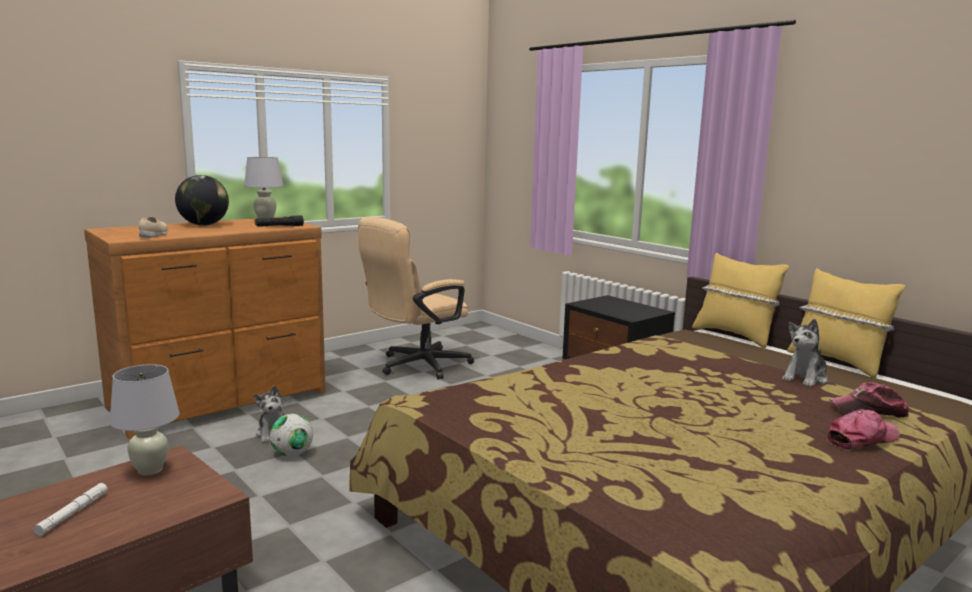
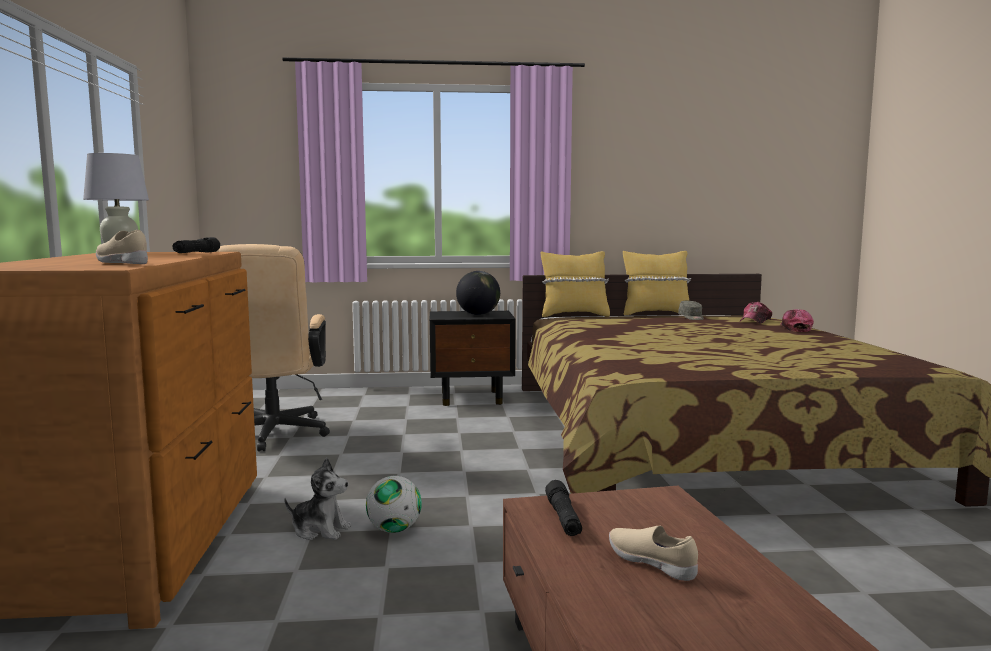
camera: 55 degrees left, 5 degrees down
(73, 513) = (652, 564): white flashlight -> beige shoe
(150, 470) = (563, 518): white table lamp -> black flashlight
(204, 225) = (84, 258): globe -> globe (478, 314)
(805, 378) = (691, 318): plush toy -> grey cap

